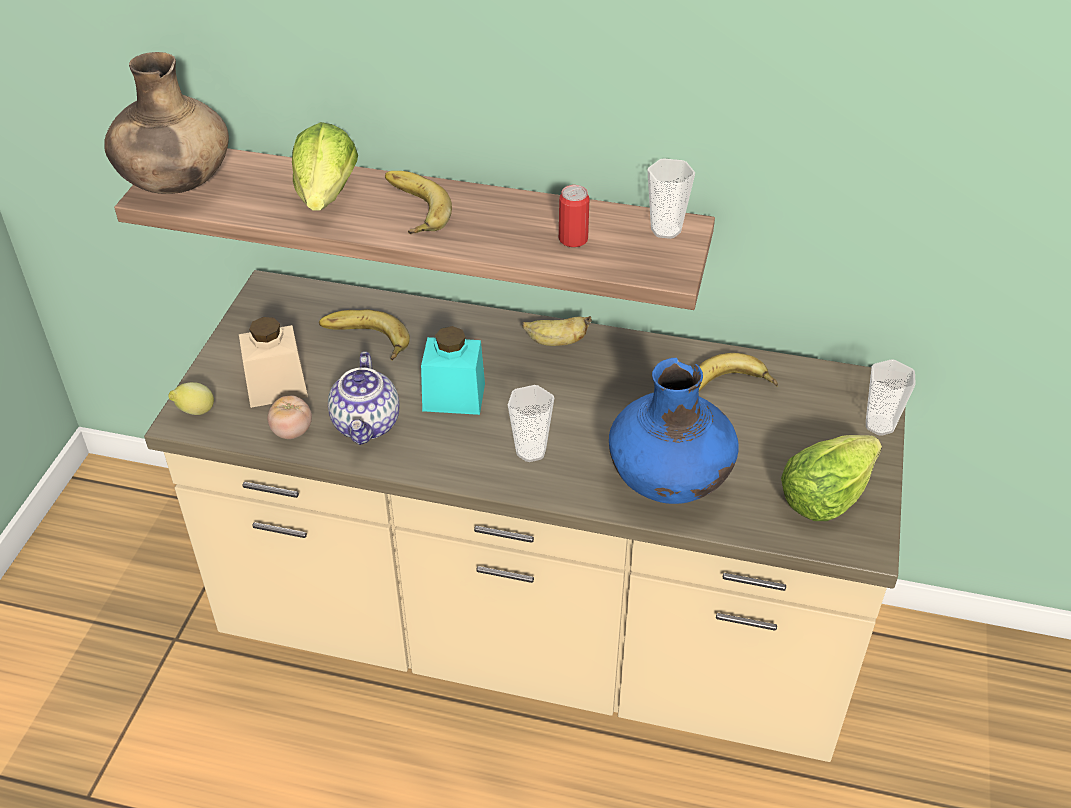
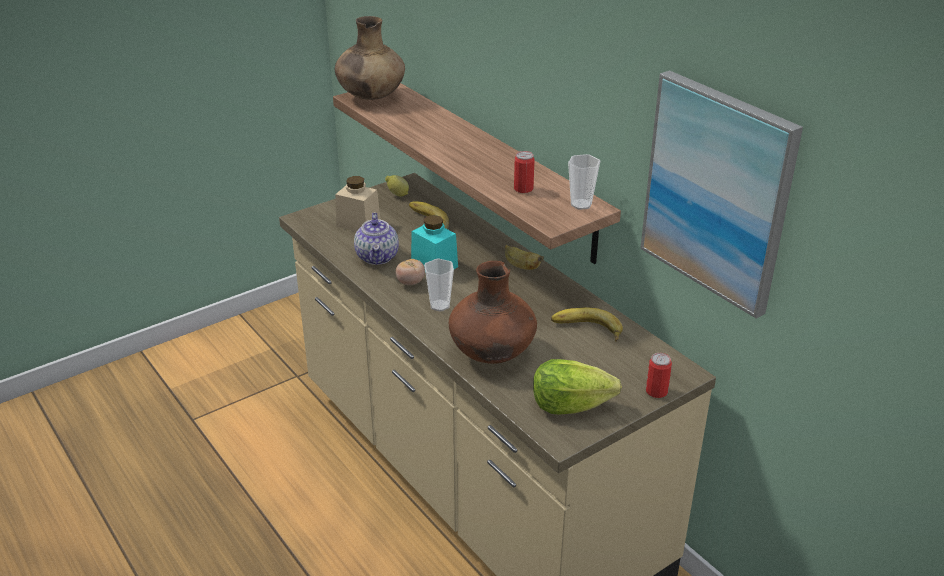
camera: 40 degrees right, 10 degrees down
(195, 412) = (311, 217): lemon -> lemon (397, 195)
(292, 431) = (341, 244): tomato -> tomato (410, 282)
(326, 195) = (430, 125): lettuce -> none
(367, 424) = (378, 257): teapot -> teapot turned 45 degrees counterclockwise
(410, 209) = (461, 145): banana -> none
(669, 482) = (492, 354): blue vase -> brown vase
(879, 425) = (656, 391): cup -> can
(900, 151) = (717, 192): none -> picture

